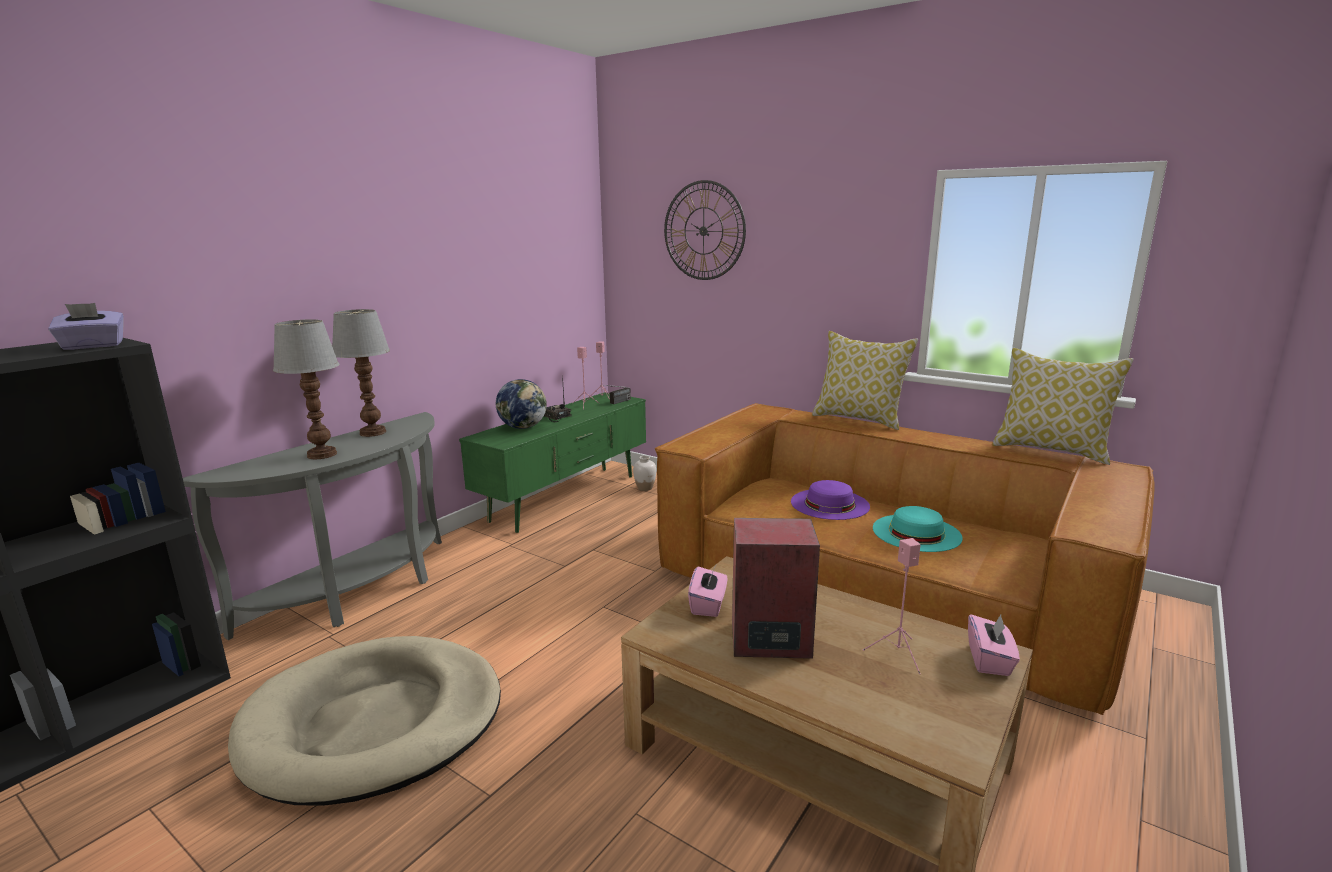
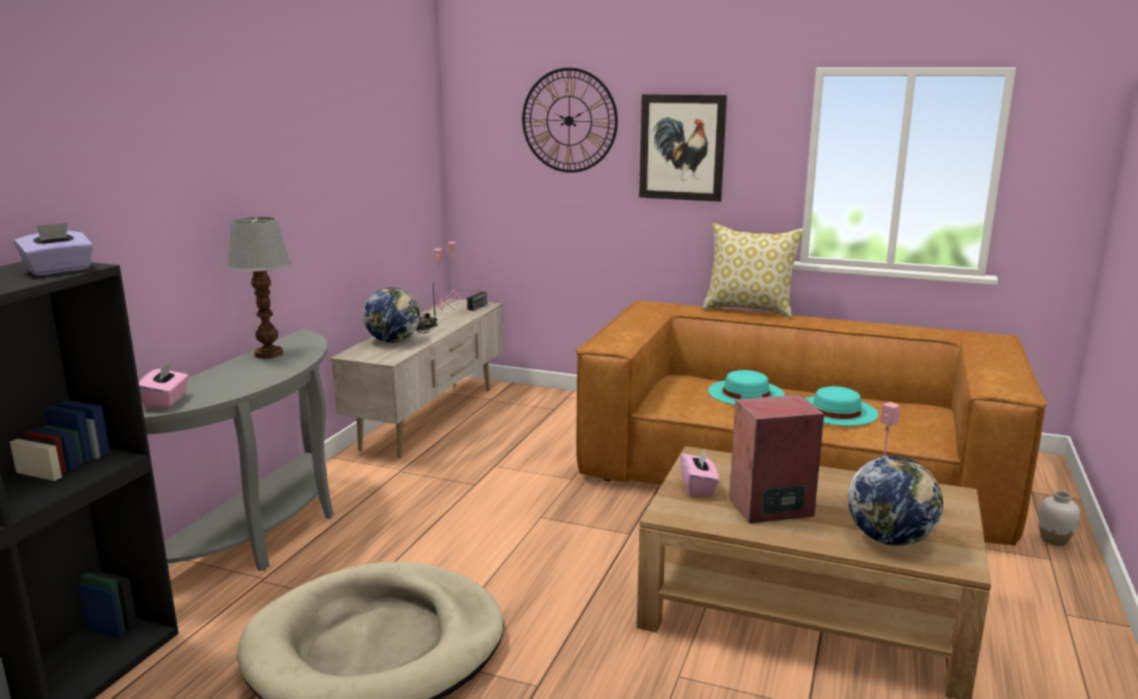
camera: 15 degrees left, 0 degrees up
(321, 455) = (238, 380): table lamp -> none
(566, 498) = (430, 418): green tv stand -> beige tv stand
(645, 488) = (511, 400): white vase -> white vase (1053, 540)
(804, 255) = (682, 147): none -> picture
(829, 504) = (746, 393): purple hat -> turquoise hat
(886, 702) = (890, 539): none -> globe
(989, 660) = (949, 500): pink tissue box -> pink tissue box (166, 401)
(1051, 450) = (932, 327): pillow -> none

